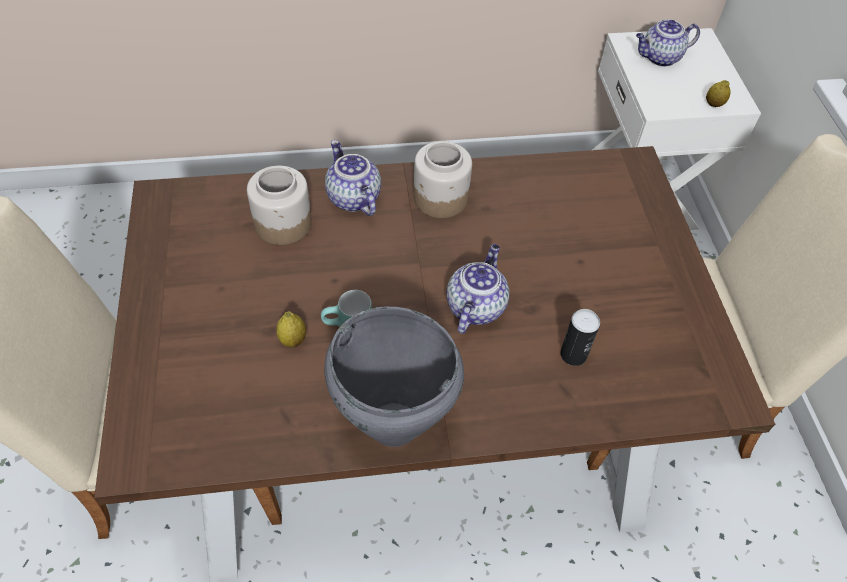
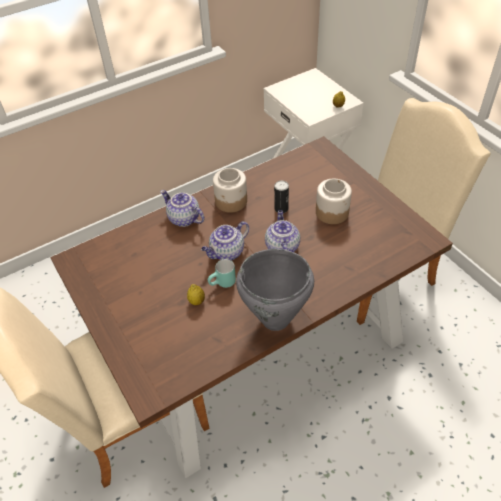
camera: 20 degrees left, 5 degrees down
(283, 223) = (153, 246): jar -> jar (332, 212)
(573, 354) = (343, 250): can -> can (281, 208)
(659, 58) = (298, 92): teapot -> teapot (226, 253)

